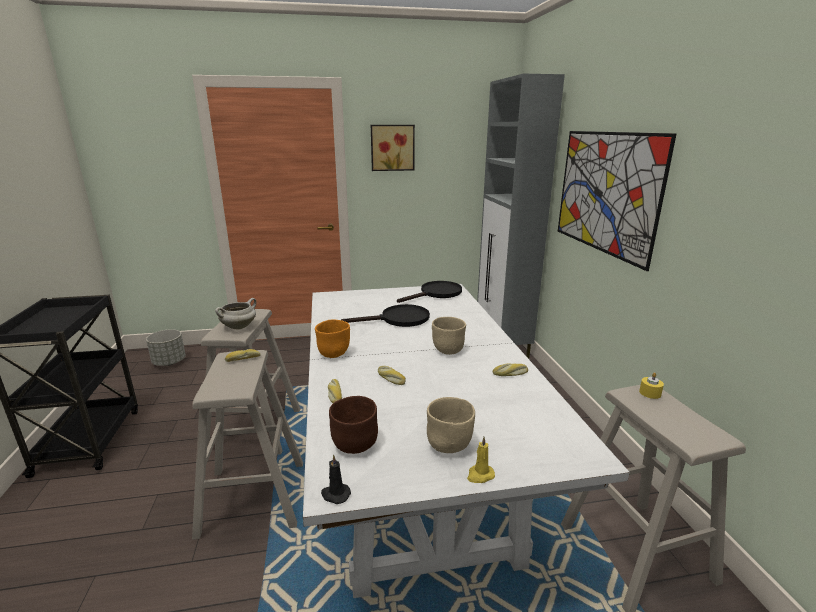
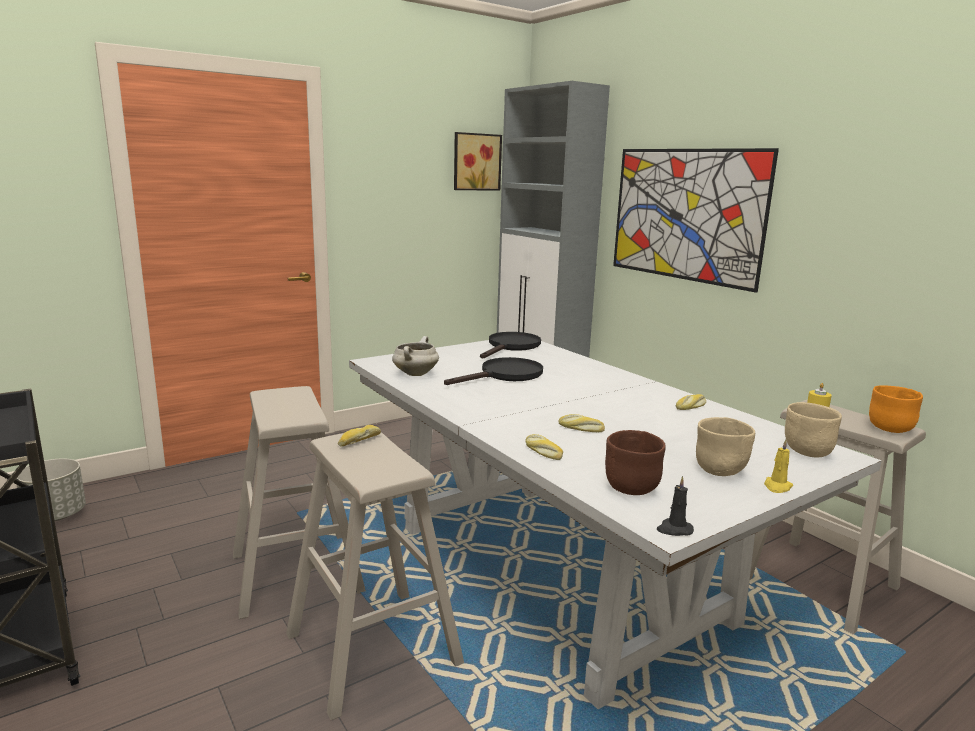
camera: 25 degrees left, 5 degrees down
(239, 327) = (295, 409): white cooking pot -> white cooking pot (415, 374)
(334, 353) = (480, 416): orange bowl -> orange bowl (889, 428)
(392, 147) = (385, 166): picture -> picture (475, 162)
(447, 350) = (602, 396): beige bowl -> beige bowl (806, 452)

